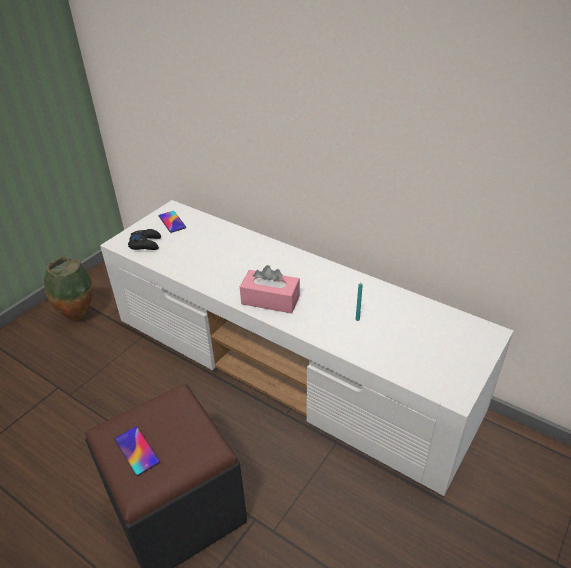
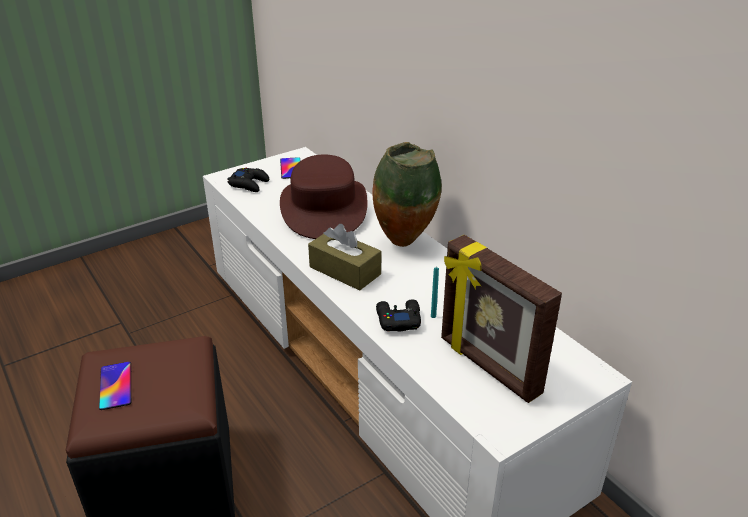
camera: 20 degrees right, 5 degrees down
(79, 316) = (180, 258): vase -> vase (405, 242)
(221, 250) = (324, 208): none -> brown hat
(270, 300) = (345, 270): pink tissue box -> brown tissue box
(334, 329) = (398, 319): none -> black game controller
(418, 348) = (488, 366): none -> picture frame

